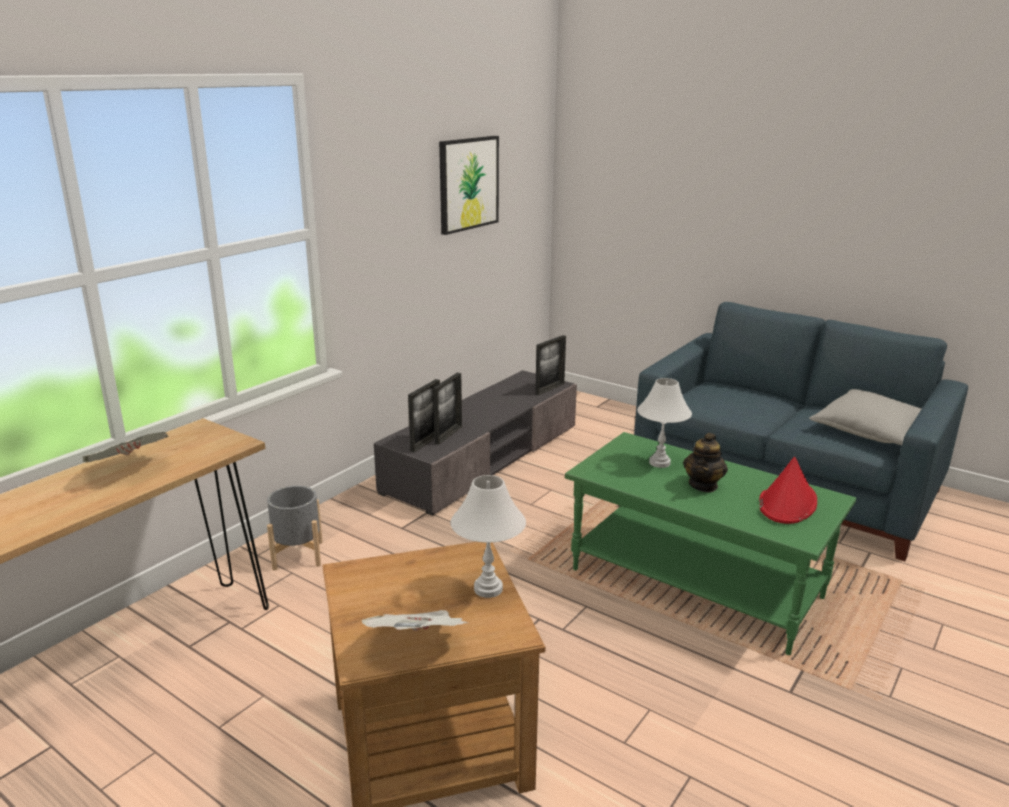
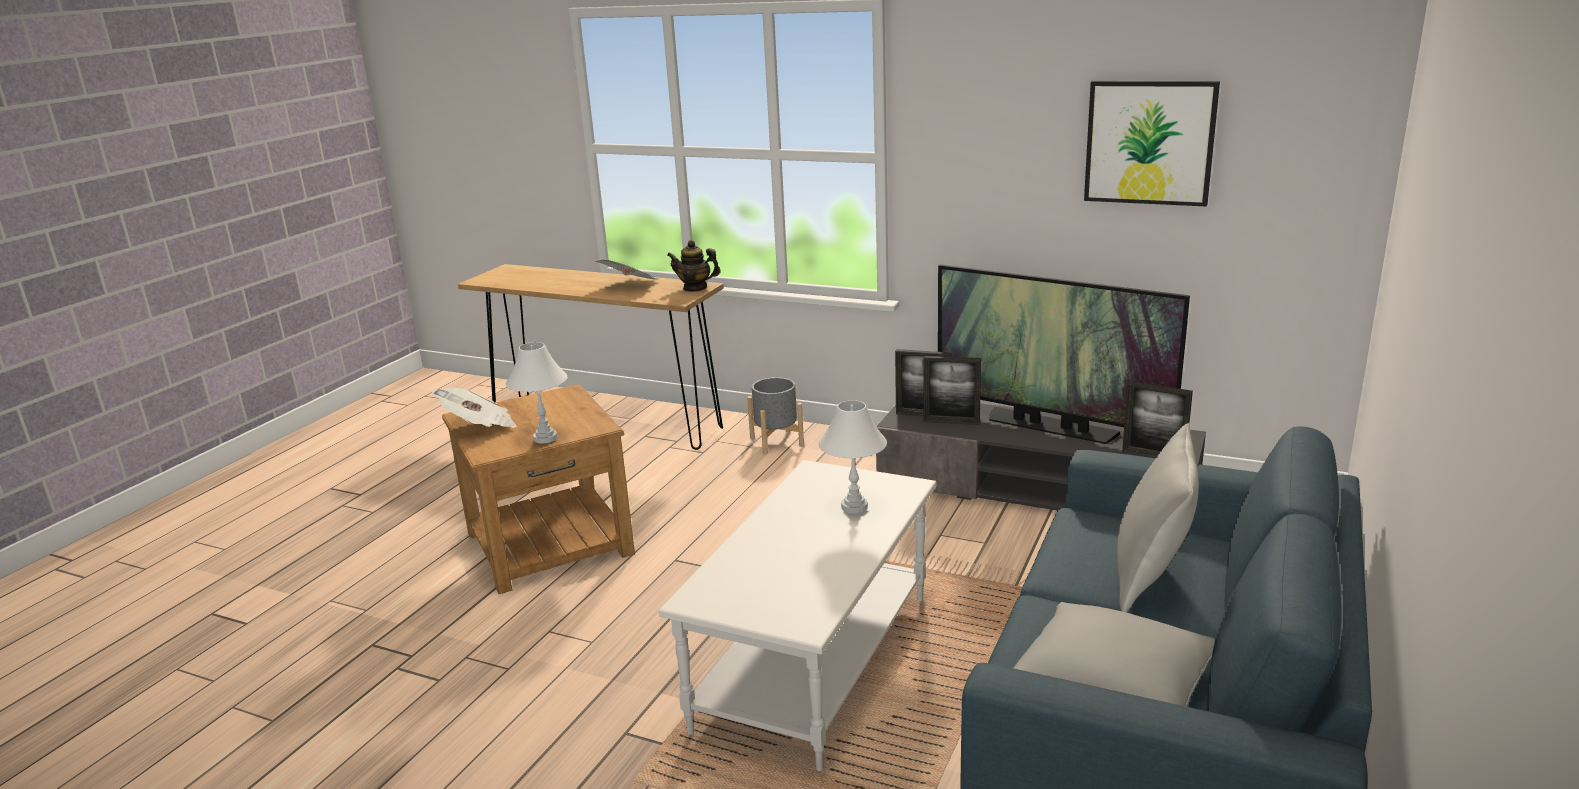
camera: 80 degrees right, 0 degrees up
(483, 406) = (1050, 427): none -> television
(697, 583) = (817, 663): green coffee table -> white coffee table
(703, 485) = (806, 536): teapot -> teapot (695, 288)
(755, 402) = (1151, 577): none -> grey pillow
(787, 503) = (779, 591): red hat -> none

